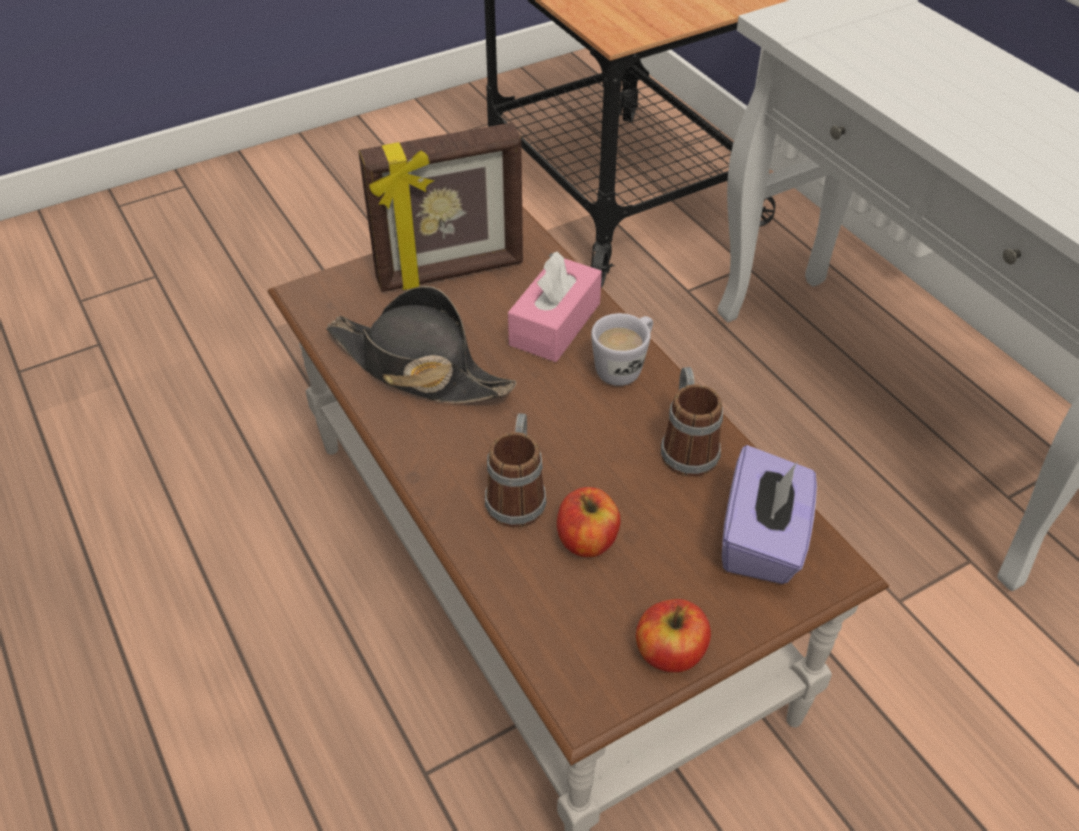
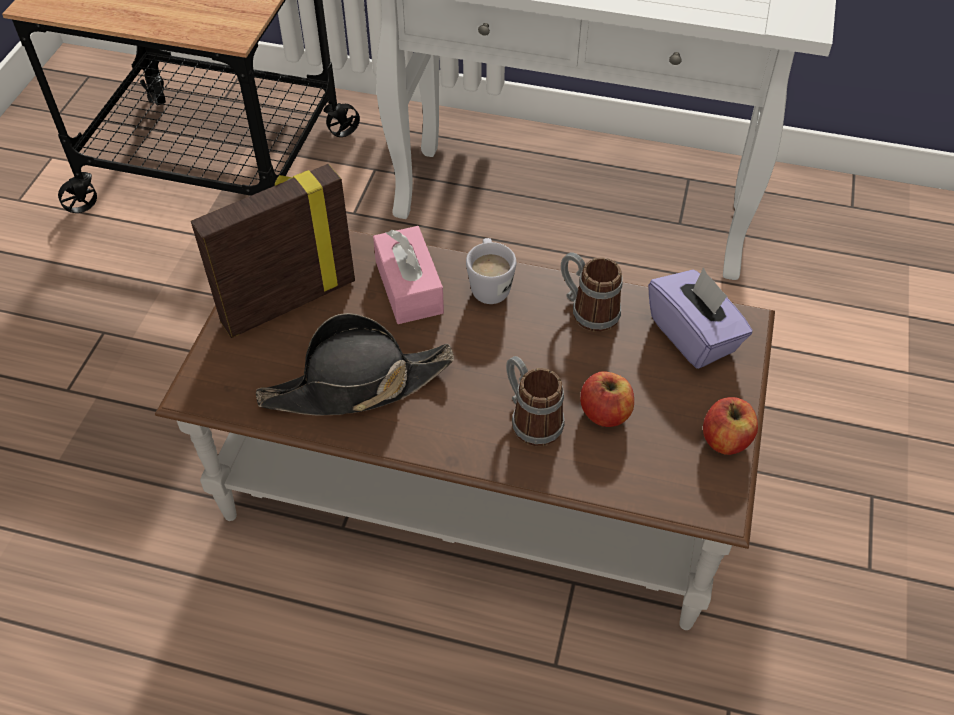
camera: 45 degrees left, 5 degrees up
(450, 273) = (288, 301): picture frame -> picture frame turned 150 degrees counterclockwise

